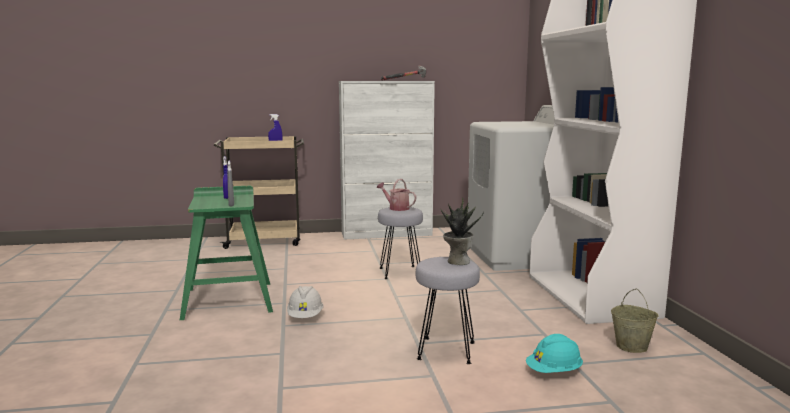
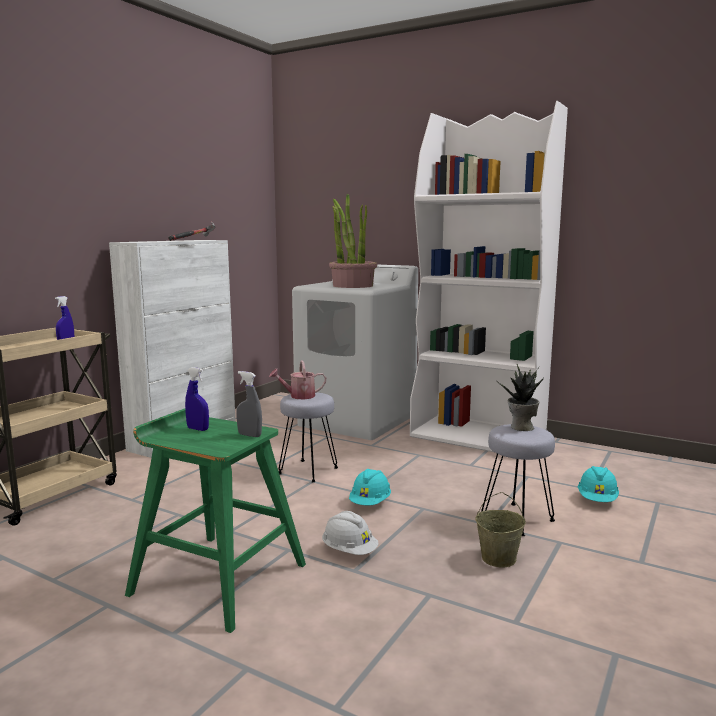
camera: 50 degrees left, 0 degrees up
(384, 301) = (370, 503): none -> turquoise hard hat
(513, 124) = (352, 286): none -> potted plant
(632, 346) = (580, 462): beige bucket -> beige bucket (499, 558)

